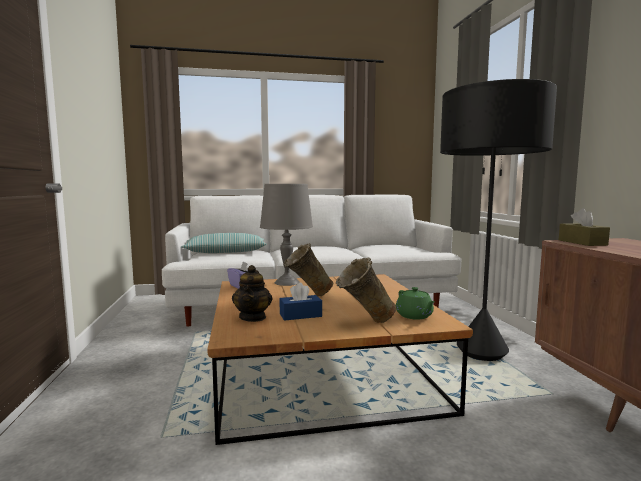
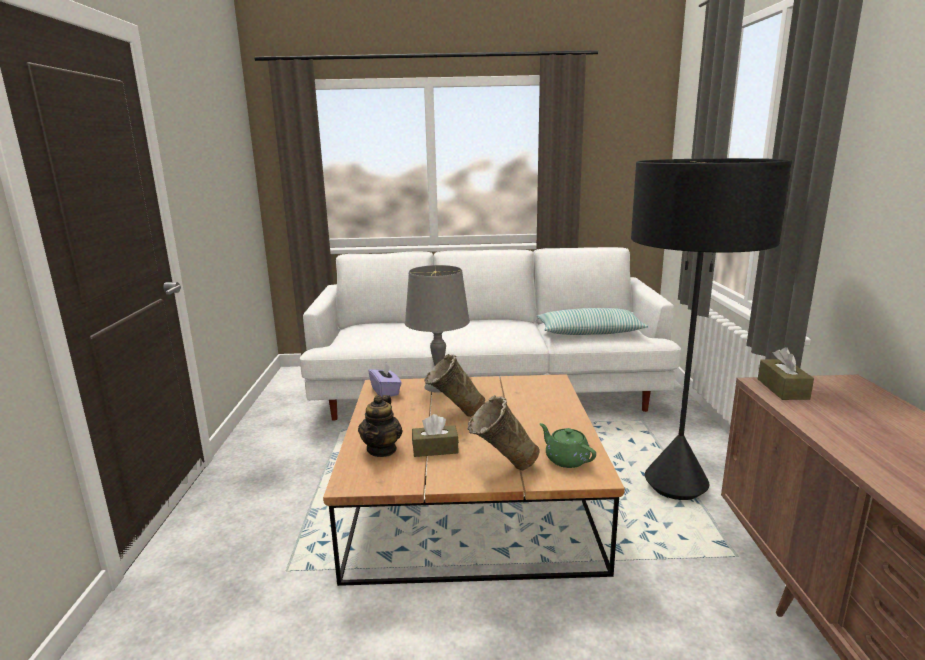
camera: 10 degrees right, 10 degrees up
(225, 252) = (376, 331): pillow -> pillow (590, 332)
(300, 315) = (435, 449): blue tissue box -> brown tissue box
(414, 316) = (566, 459): green teapot -> green teapot turned 150 degrees clockwise

